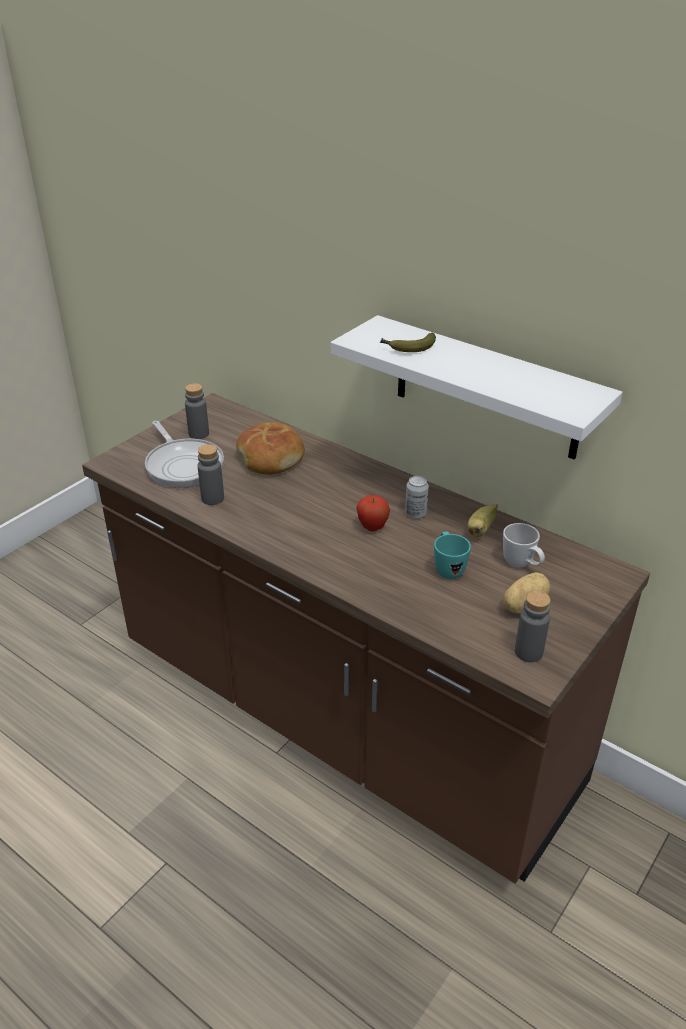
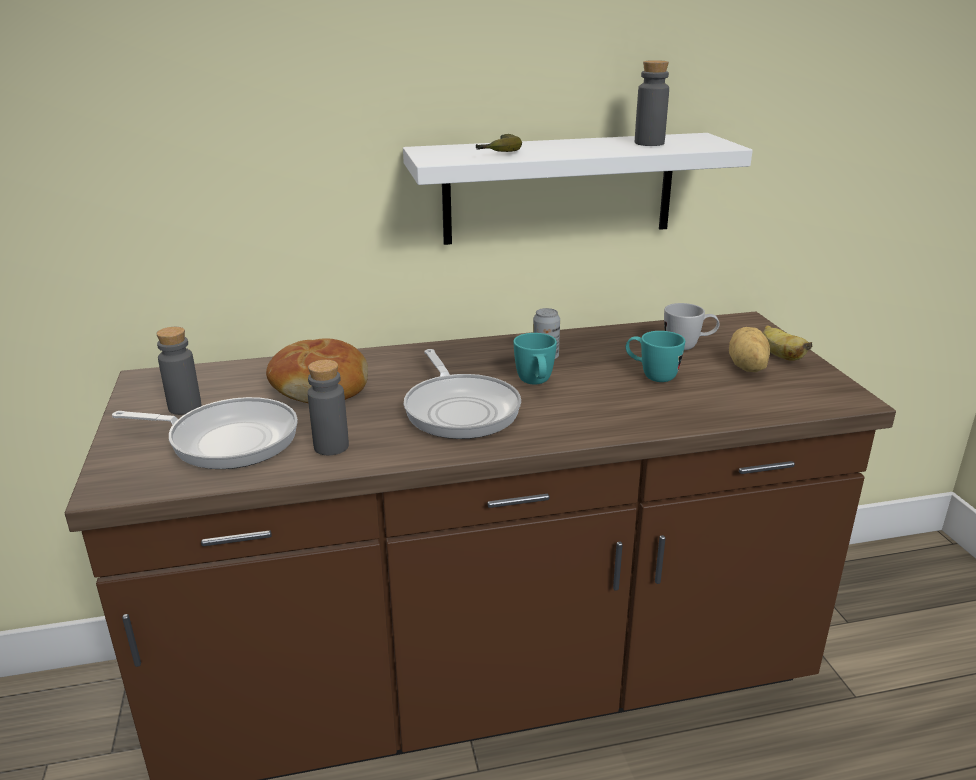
camera: 50 degrees left, 10 degrees down
(303, 517) = (460, 409): none -> frying pan
(372, 527) = (536, 384): apple -> turquoise mug
(481, 530) = (613, 342): banana -> banana (780, 356)
(528, 652) = (814, 390): grey bottle -> grey bottle (649, 143)

